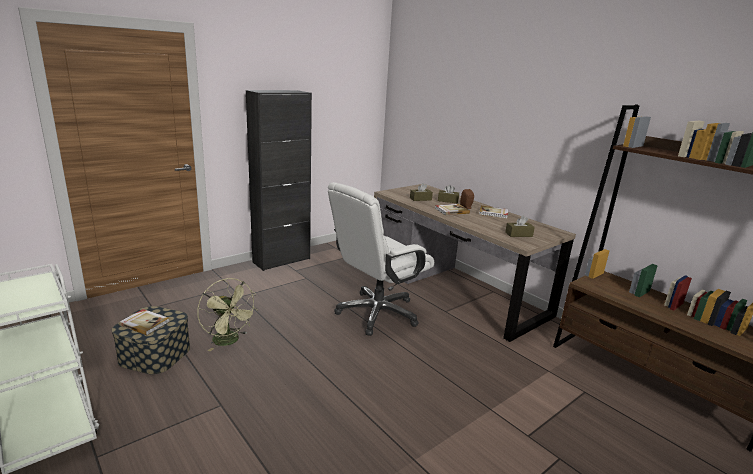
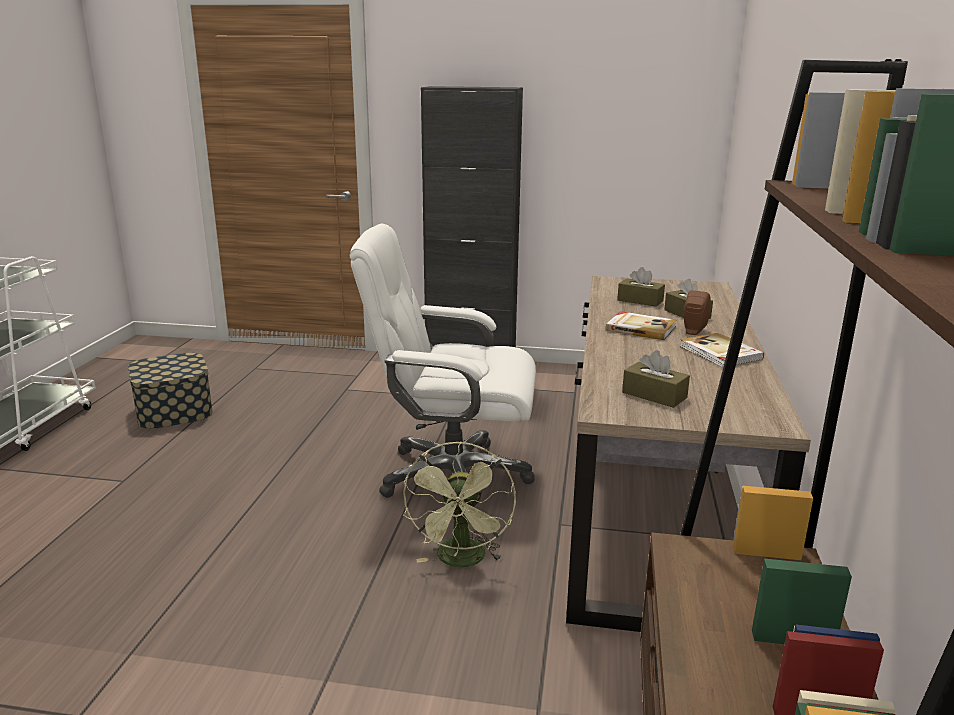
camera: 50 degrees right, 0 degrees up
(145, 323) = (162, 366): book -> none
(229, 341) = (245, 428): green fan -> green fan (462, 561)

